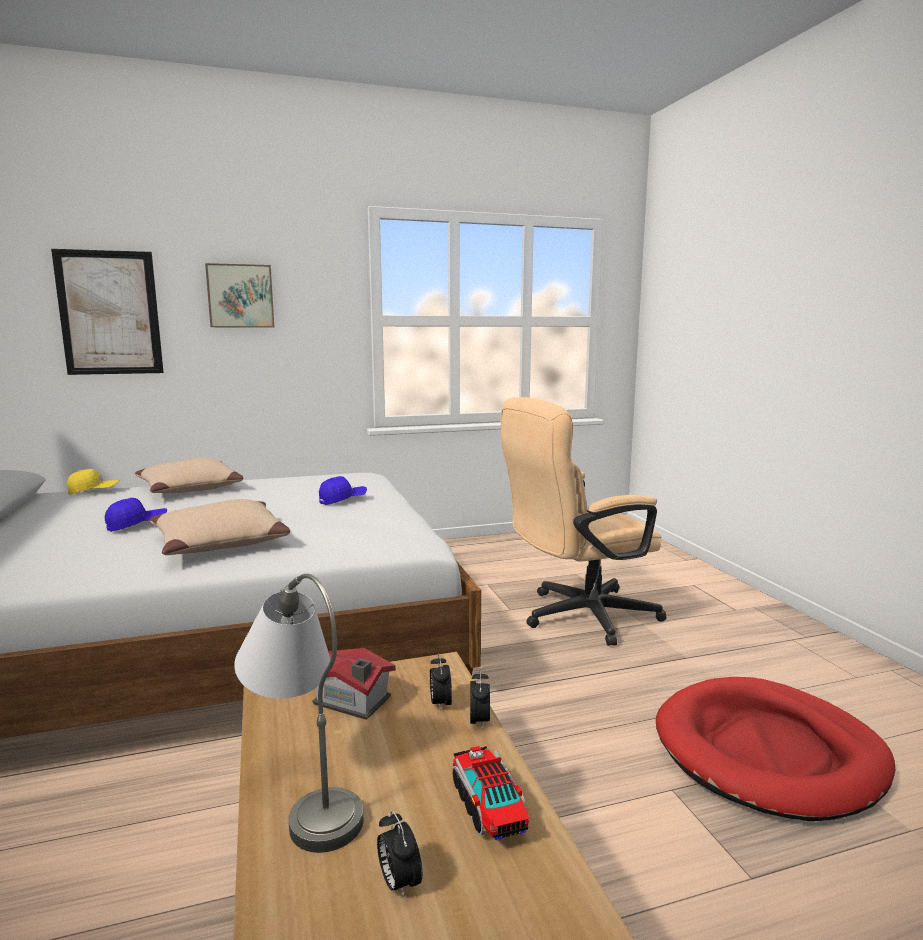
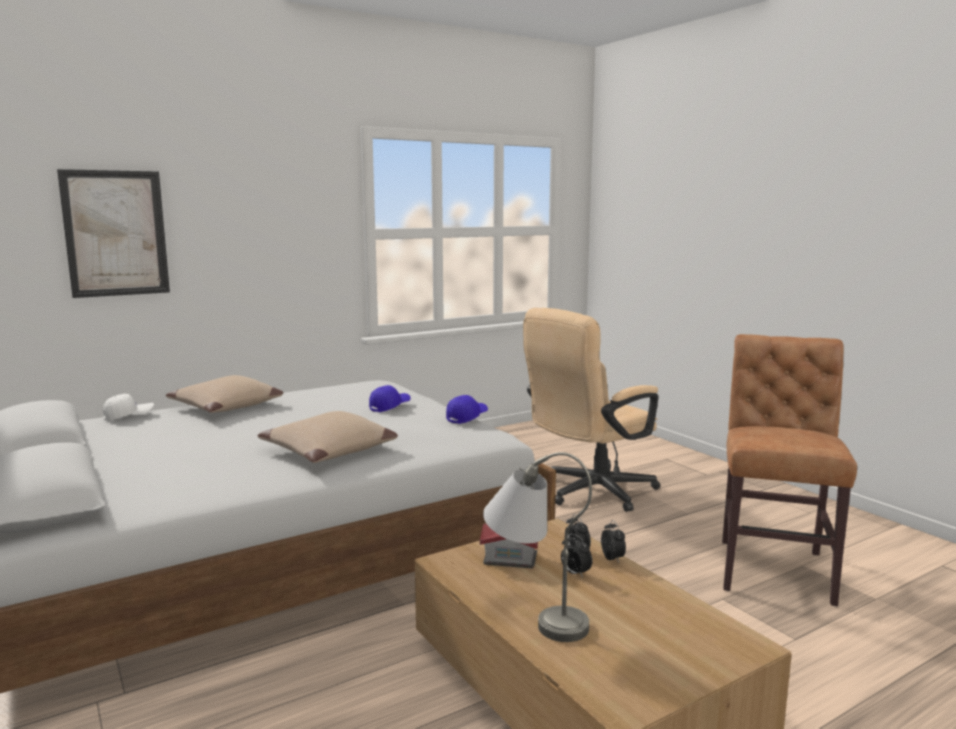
camera: 15 degrees left, 0 degrees up
(94, 491) = (129, 416): yellow cap -> white cap
(137, 525) = (227, 443): blue cap -> blue cap (467, 418)
(240, 296) = (244, 213): picture -> none
(398, 882) = (636, 646): alarm clock -> alarm clock (575, 573)
(488, 806) = (657, 602): toy truck -> none
(768, 752) = (774, 567): red dog bed -> brown chair

